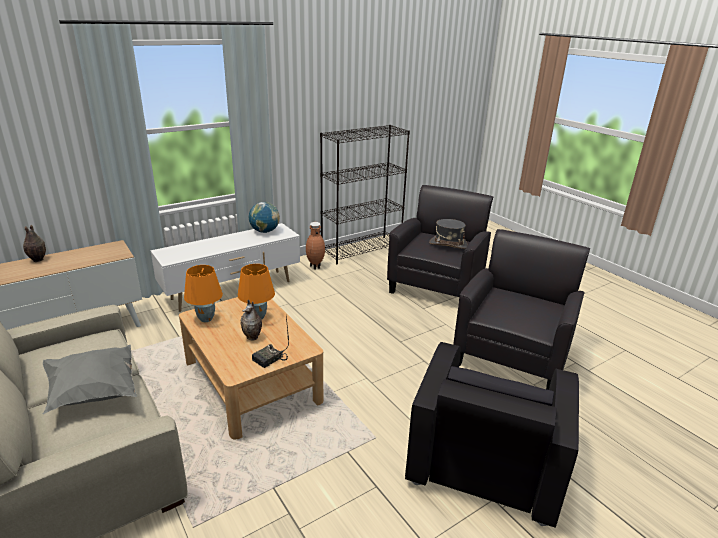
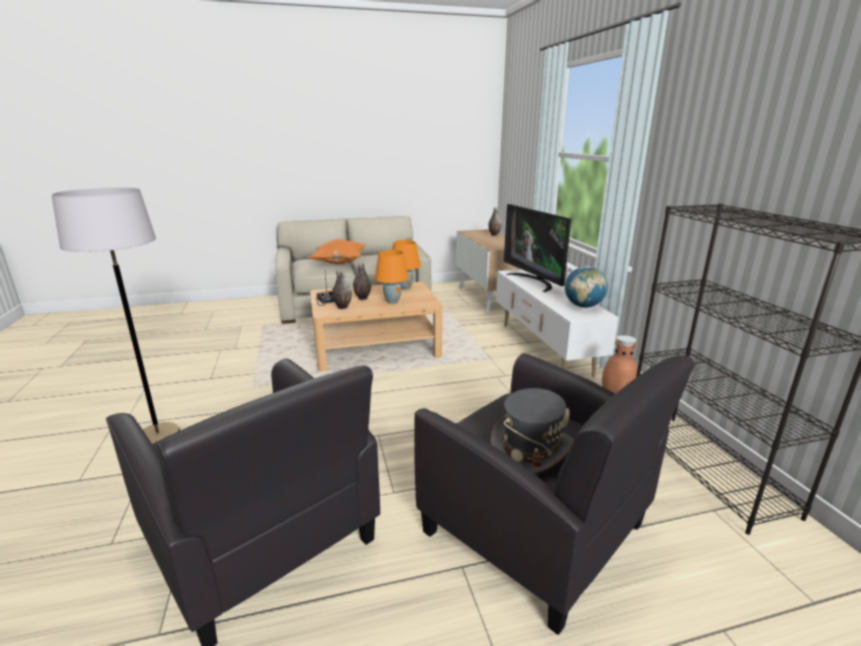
camera: 110 degrees right, 5 degrees down
(95, 394) = (338, 263): grey pillow -> orange pillow
(201, 248) = (534, 281): none -> television
(286, 343) = (342, 307): none -> vase
(486, 457) = (158, 436): black armchair -> grey floor lamp

